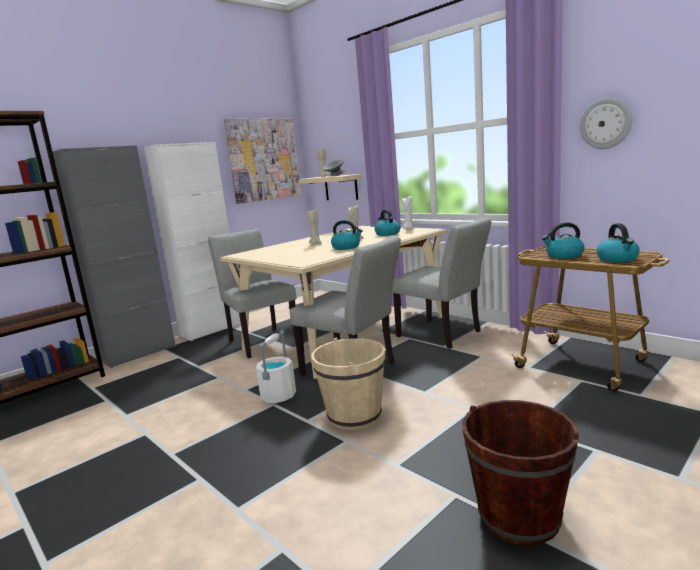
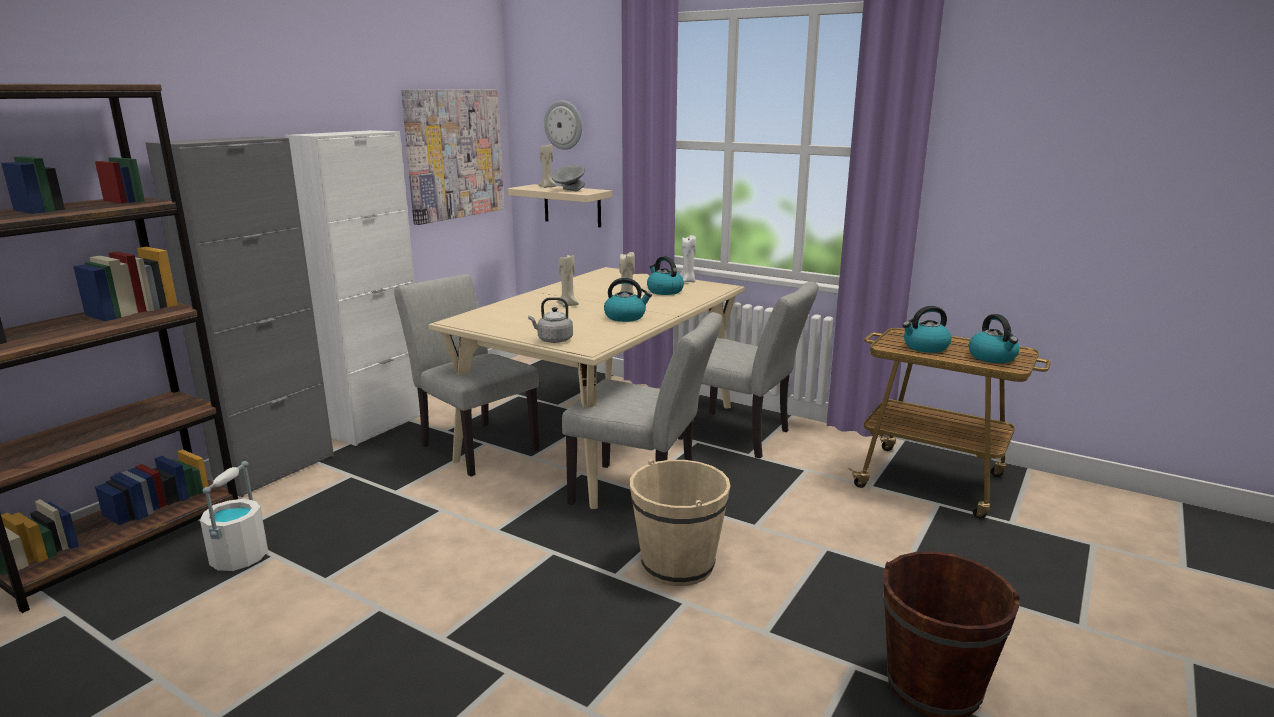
camera: 15 degrees left, 5 degrees up
(278, 396) = (553, 538): white bucket -> white bucket (239, 558)
(285, 260) = (553, 340): none -> grey kettle
(605, 123) = (977, 177): wall clock -> wall clock (564, 125)

